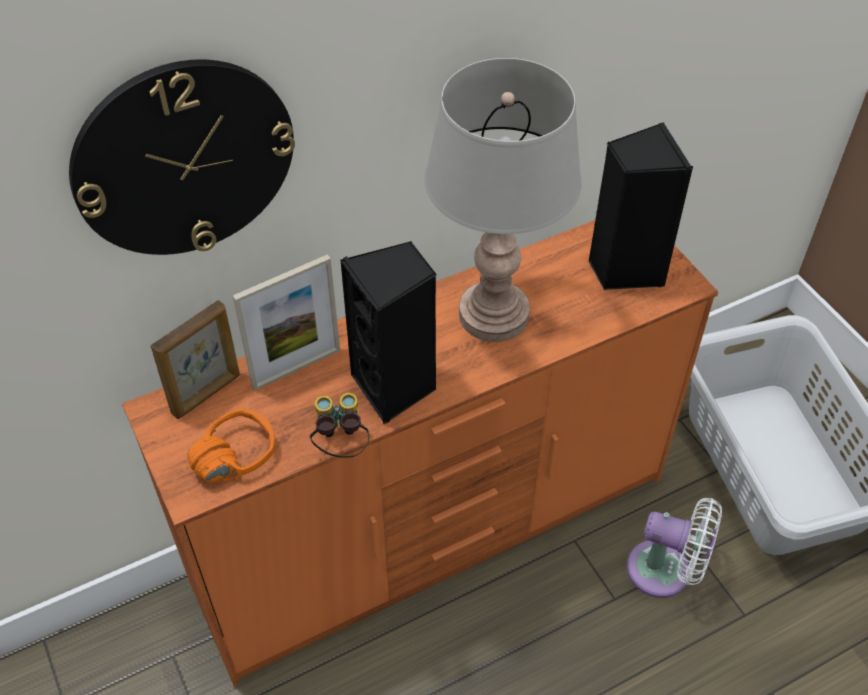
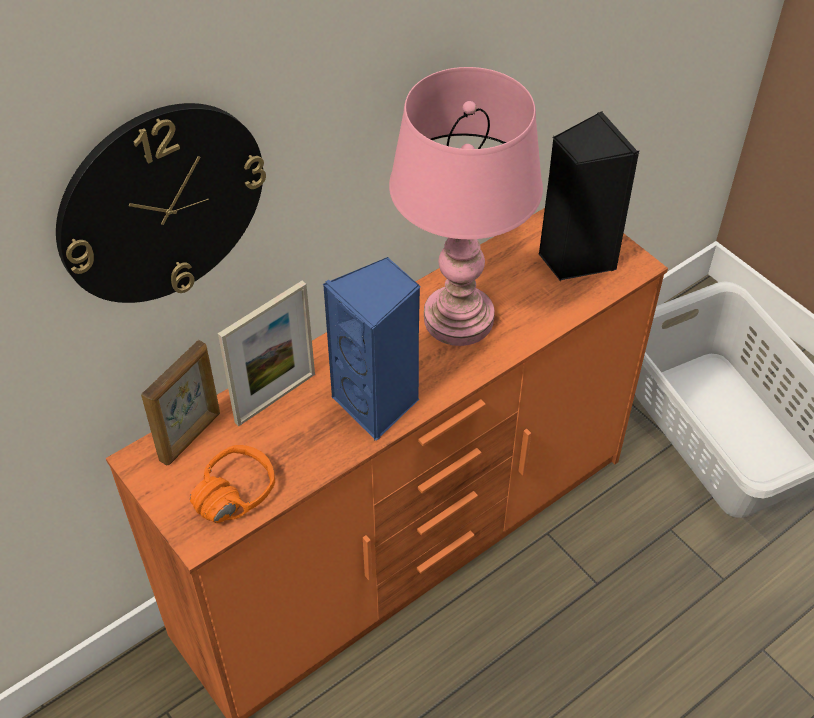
camera: 10 degrees left, 0 degrees up
(340, 446) = (338, 468): binoculars -> none
(395, 387) = (378, 403): black speaker -> blue speaker
(494, 315) = (458, 319): grey table lamp -> pink table lamp
(665, 572) = (640, 550): white fan -> none

